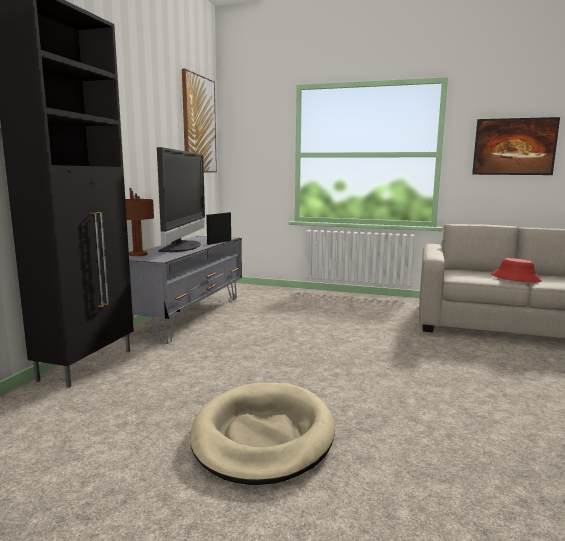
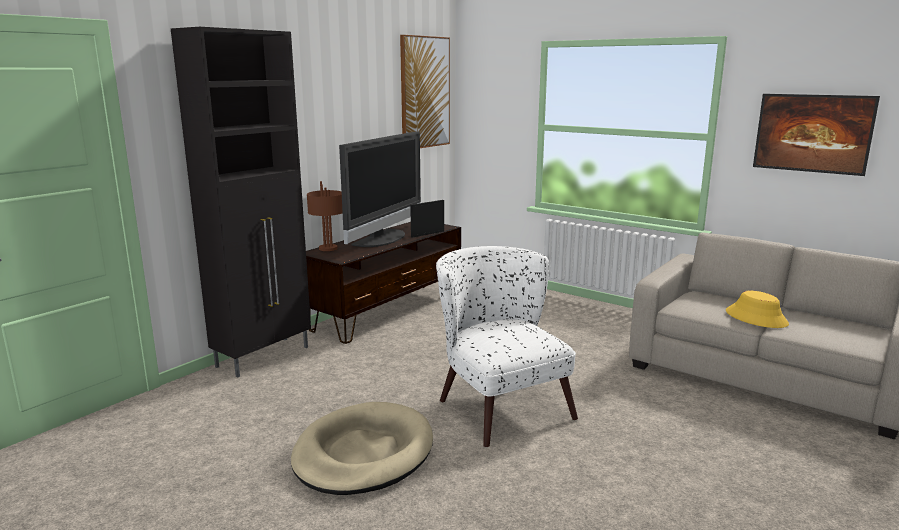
camera: 20 degrees right, 5 degrees up
(188, 315) = (388, 312): grey tv stand -> brown tv stand
(348, 372) = (498, 403): none -> white armchair
(515, 278) = (756, 318): red hat -> yellow hat

